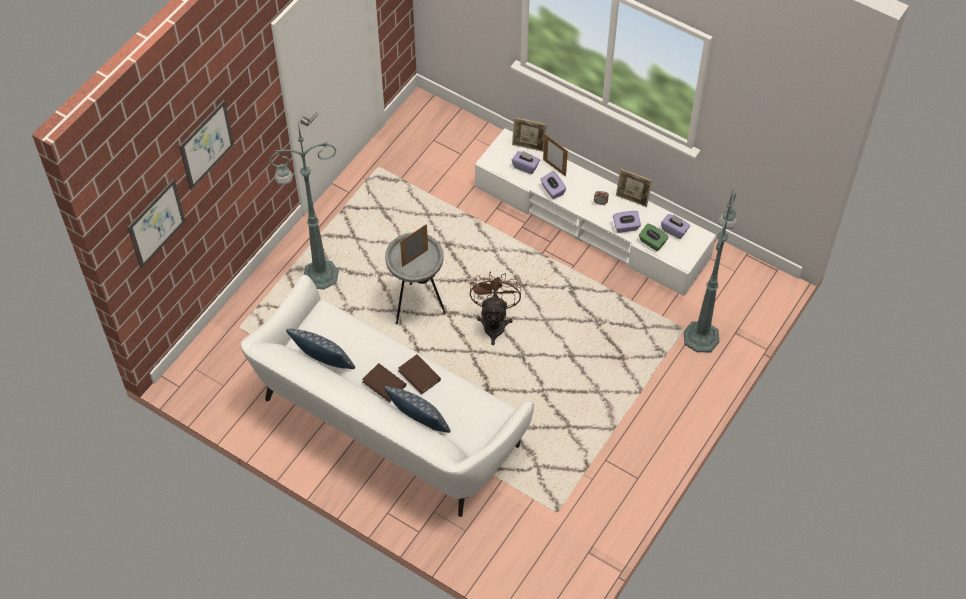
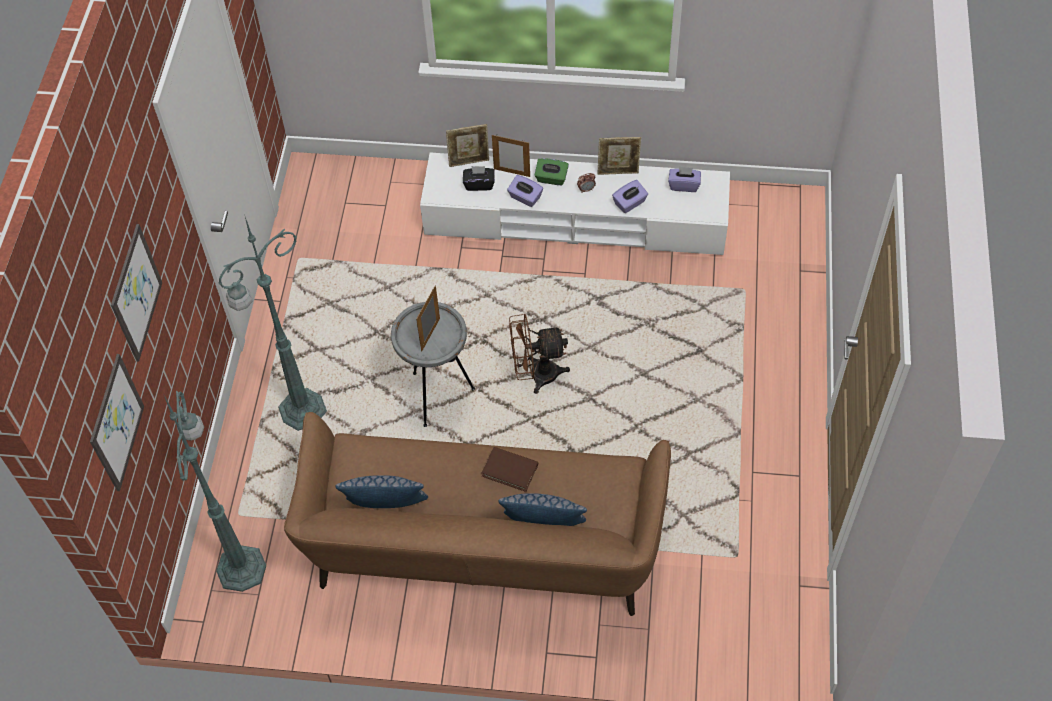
camera: 25 degrees left, 0 degrees up
(384, 384) = (475, 499): brown book -> none
(386, 423) = (482, 547): white sofa -> brown sofa
(494, 322) = (536, 375): brown fan -> brown fan turned 75 degrees counterclockwise
(525, 166) = (479, 184): purple tissue box -> black tissue box
(652, 242) = (668, 208): green tissue box -> green tissue box (551, 178)
(702, 335) = (768, 288): green floor lamp -> green floor lamp (241, 566)

